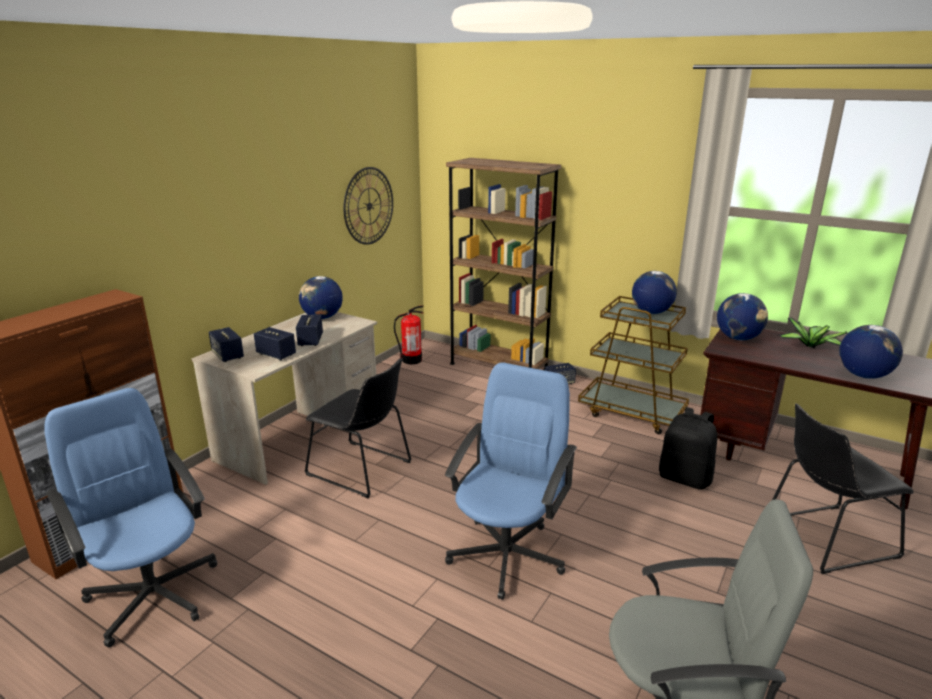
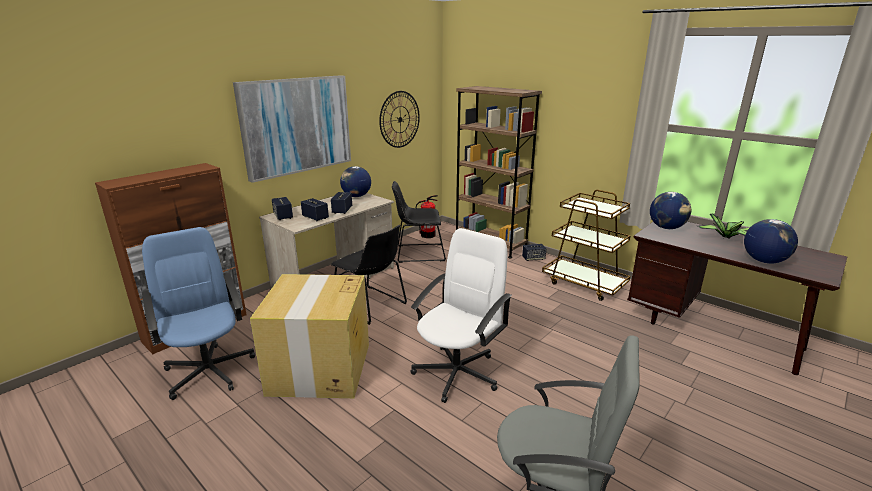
camera: 10 degrees right, 0 degrees up
(237, 225) = (296, 125): none -> picture
(317, 572) = (320, 369): none -> cardboard box
(507, 554) = (458, 372): blue office chair -> white office chair
(651, 312) = (601, 205): globe -> none
(685, 478) = (612, 334): black backpack -> none
(825, 538) = (717, 389): black chair -> black chair (418, 253)

